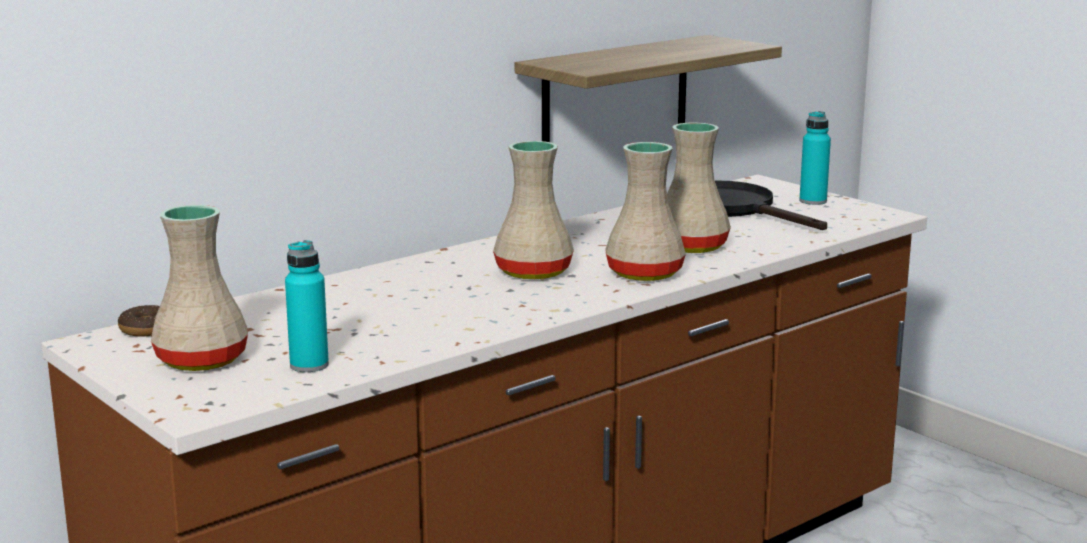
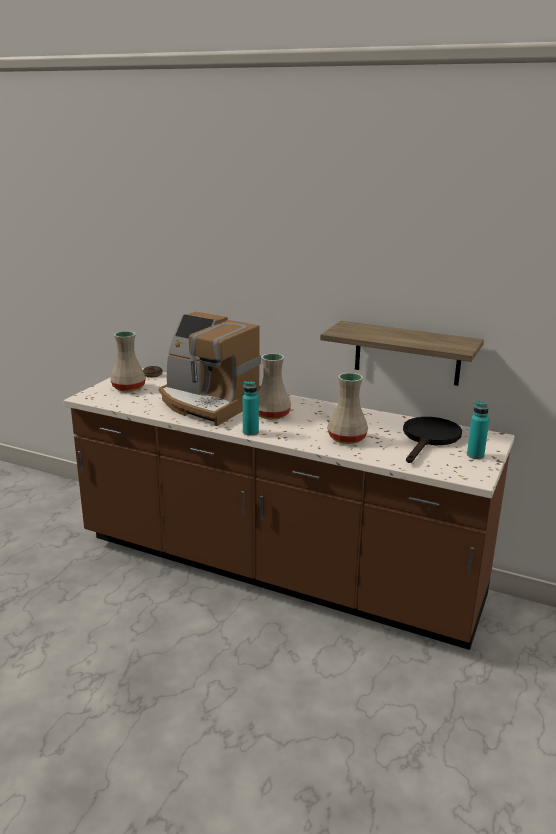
camera: 65 degrees right, 5 degrees up
(309, 365) = (134, 402): turquoise bottle -> turquoise bottle (250, 432)
(408, 306) = (208, 403): none -> coffee machine
(642, 274) = (292, 435): beige vase -> none

